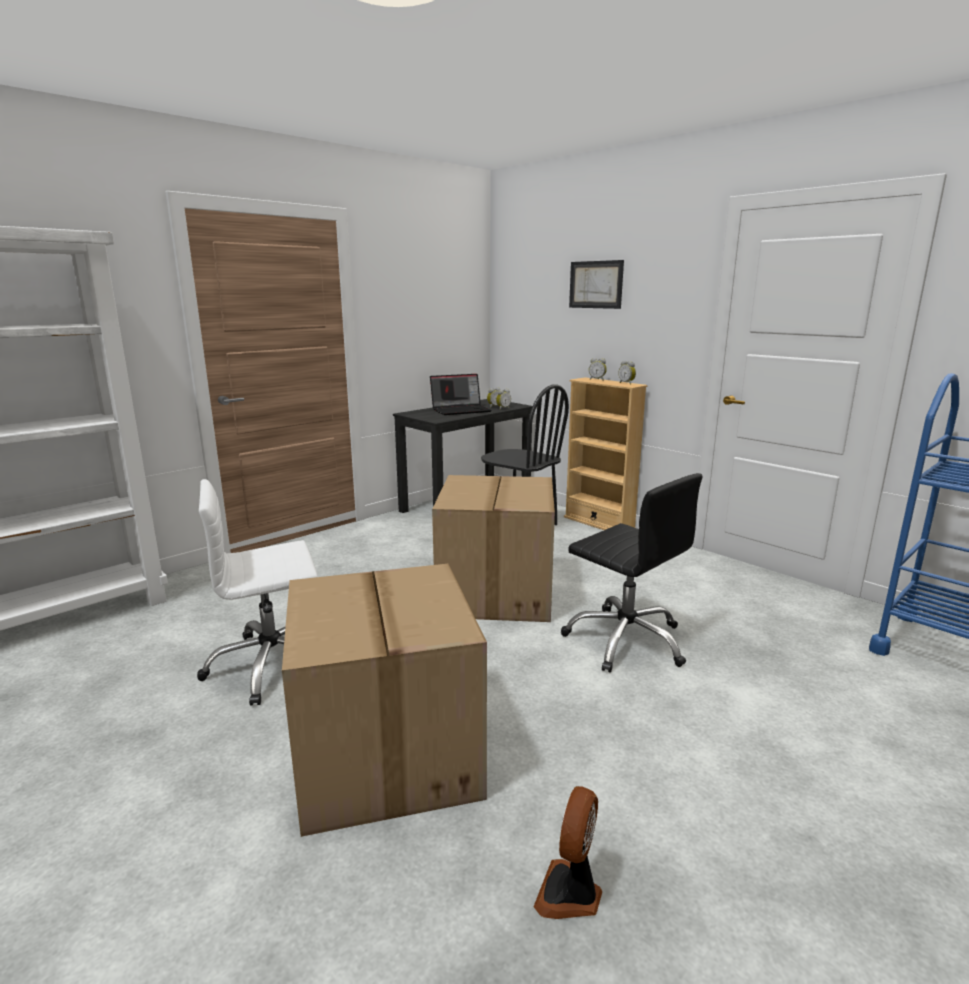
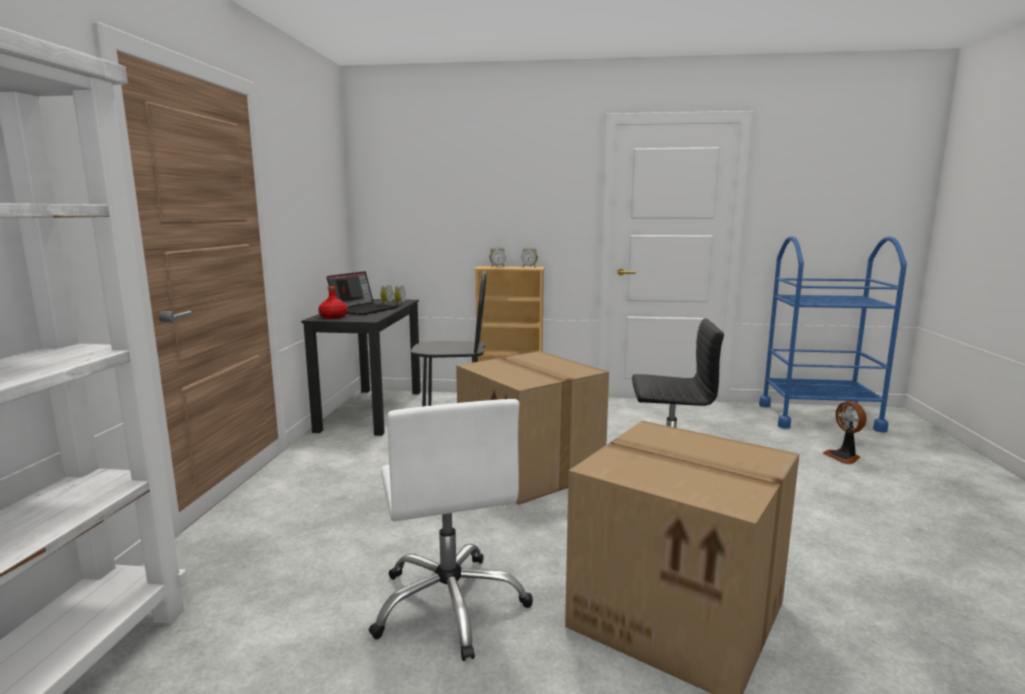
camera: 40 degrees left, 5 degrees down
(272, 664) = (450, 604): white office chair -> white office chair turned 45 degrees counterclockwise
(421, 413) = (333, 316): none -> red bottle
(570, 894) = (908, 621): fan -> fan (844, 457)
(596, 284) = (482, 181): picture -> none

